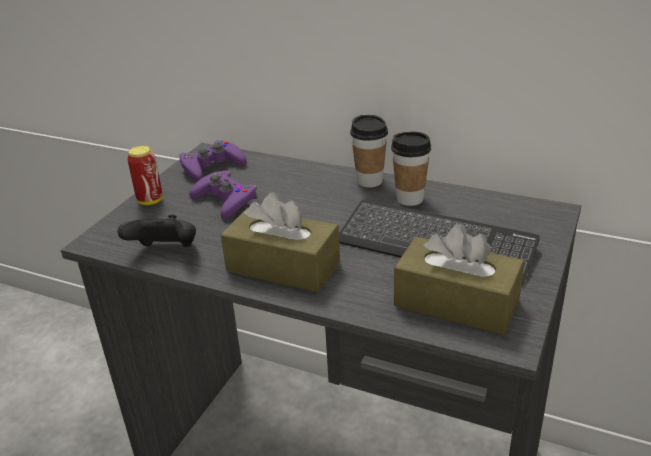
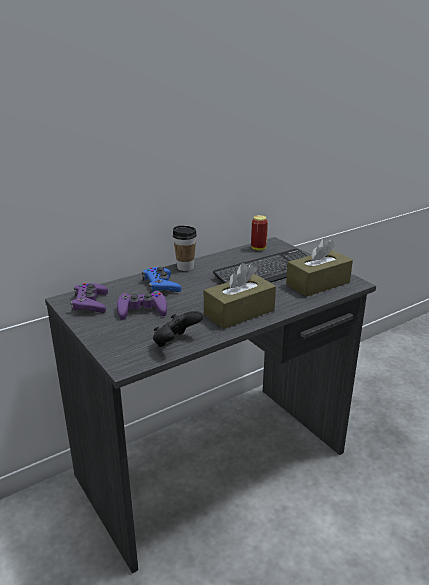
camera: 60 degrees left, 5 degrees down
(150, 201) = (100, 334): can -> can (258, 248)
(300, 186) = (161, 285): none -> blue game controller
(410, 199) = (218, 264): cup -> none

